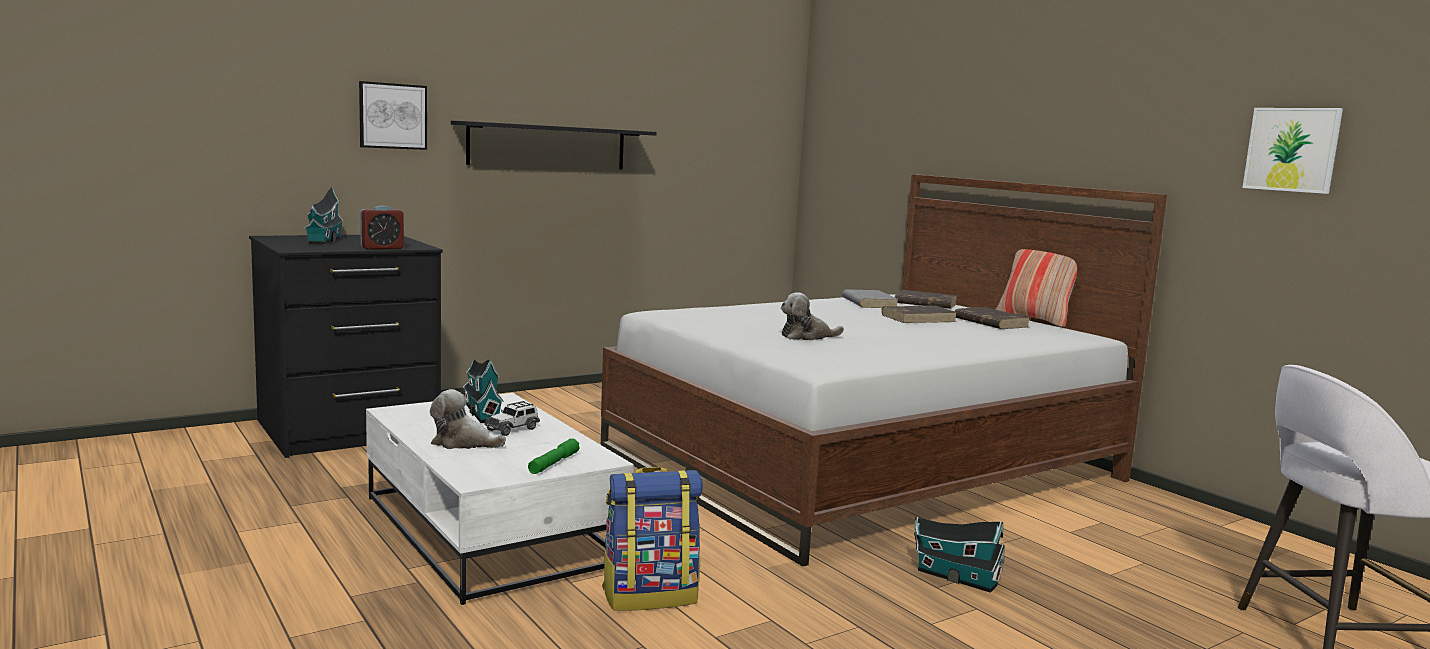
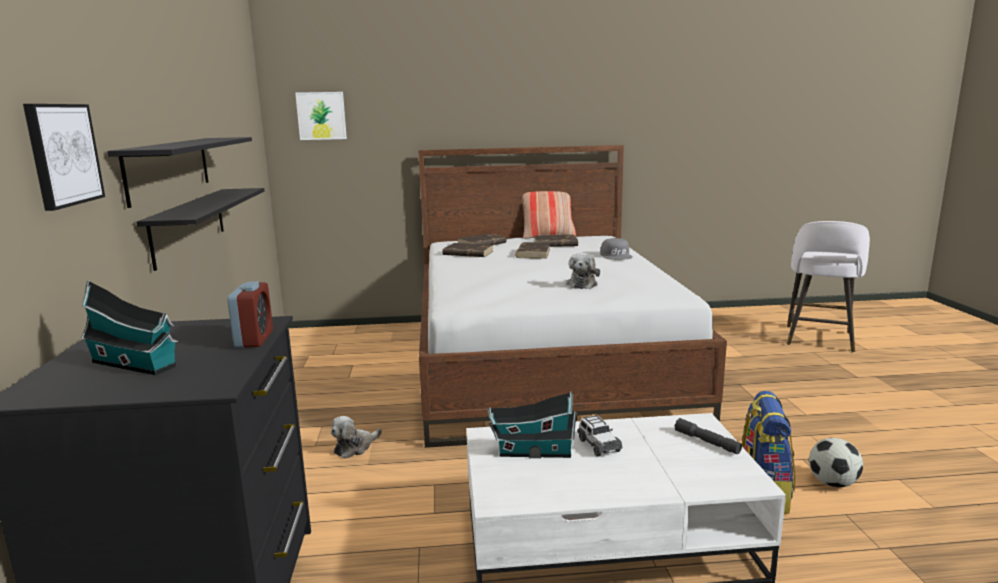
camera: 60 degrees left, 5 degrees up
(463, 443) = (635, 474): plush toy -> plush toy (355, 447)
(553, 463) = (707, 442): green flashlight -> grey flashlight
(569, 198) = (189, 225): none -> black shelf
(720, 639) = (832, 483): none -> football
(869, 303) = (467, 253): grey book -> brown book
(954, 577) = (742, 391): toy house -> none
(980, 342) = (616, 255): none -> grey cap
(1291, 149) = (683, 114): picture -> picture (321, 116)

